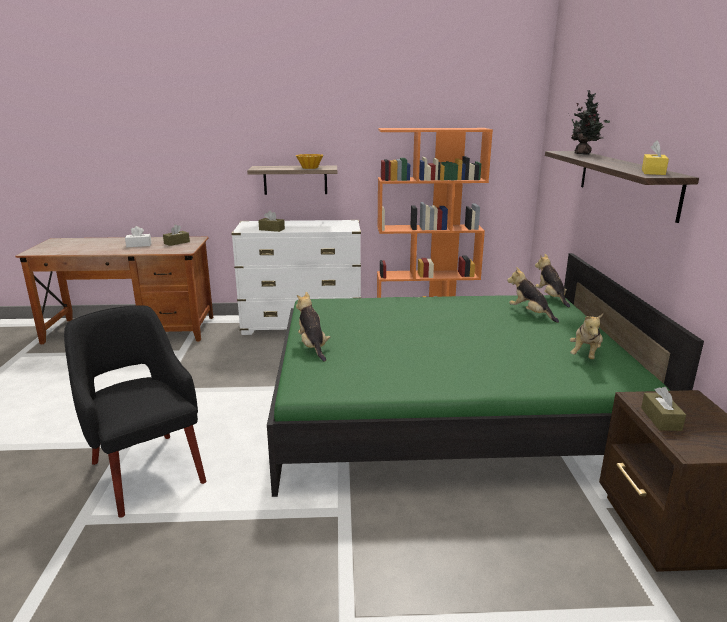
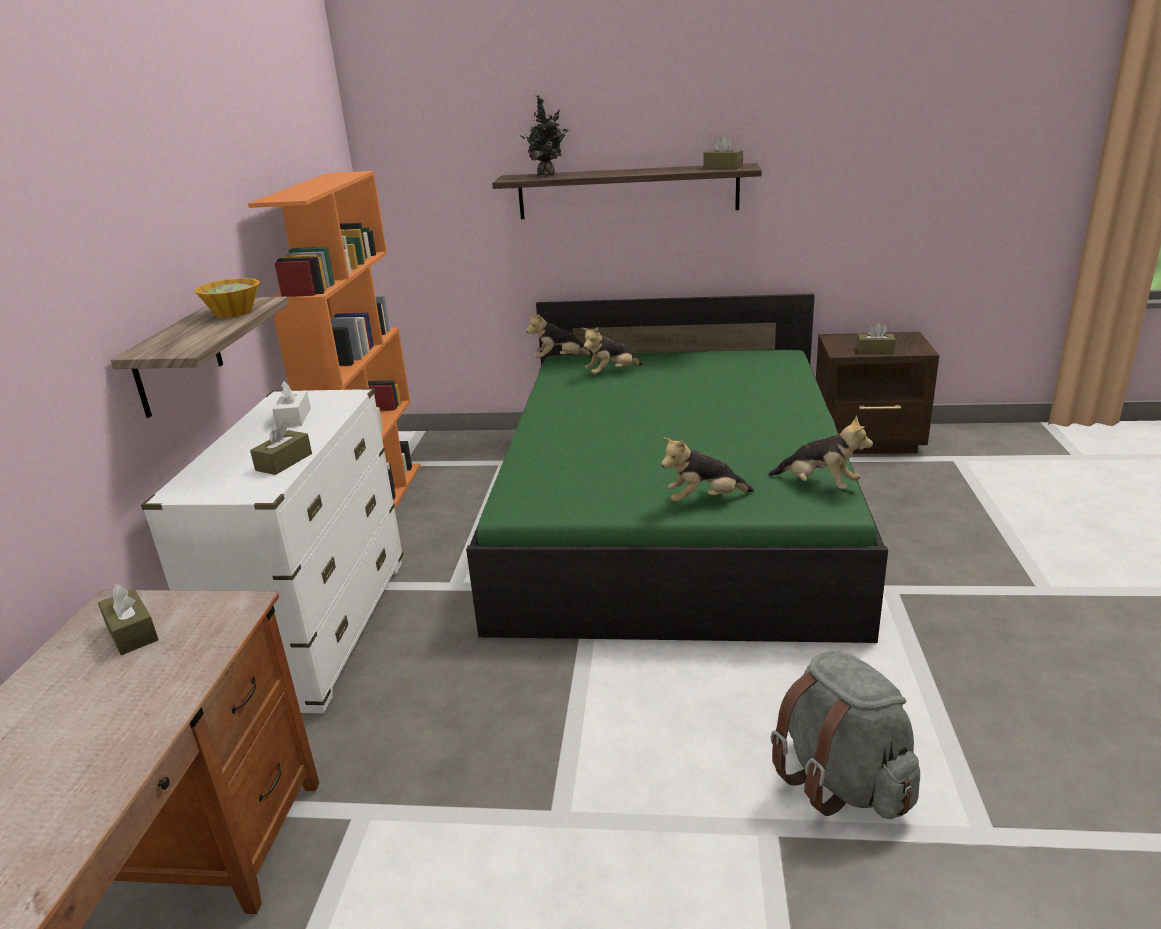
camera: 80 degrees left, 5 degrees up
(139, 245) = (90, 705): white tissue box -> white tissue box (294, 418)
(146, 470) = (842, 780): black armchair -> grey backpack
(585, 354) = (728, 364): plush toy -> plush toy (818, 485)
(653, 172) = (723, 167): yellow tissue box -> brown tissue box

